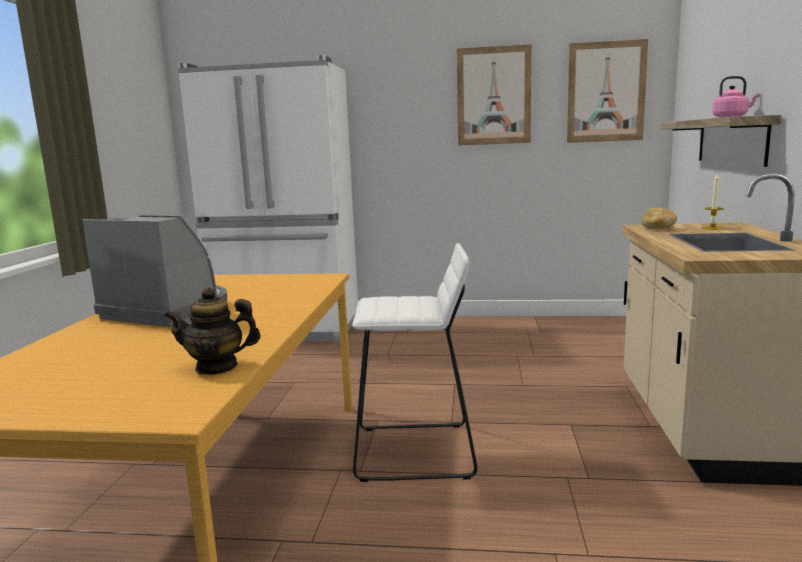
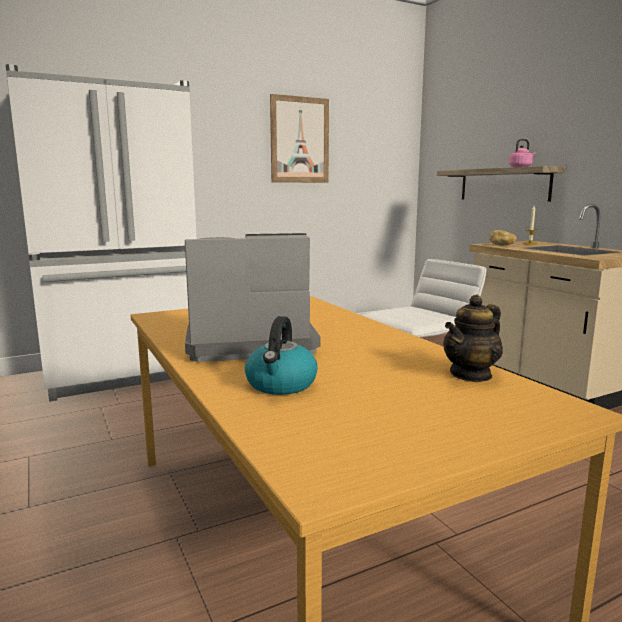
camera: 35 degrees left, 0 degrees up
(89, 345) = (281, 385): none -> kettle
(606, 92) = (378, 145): picture -> none

